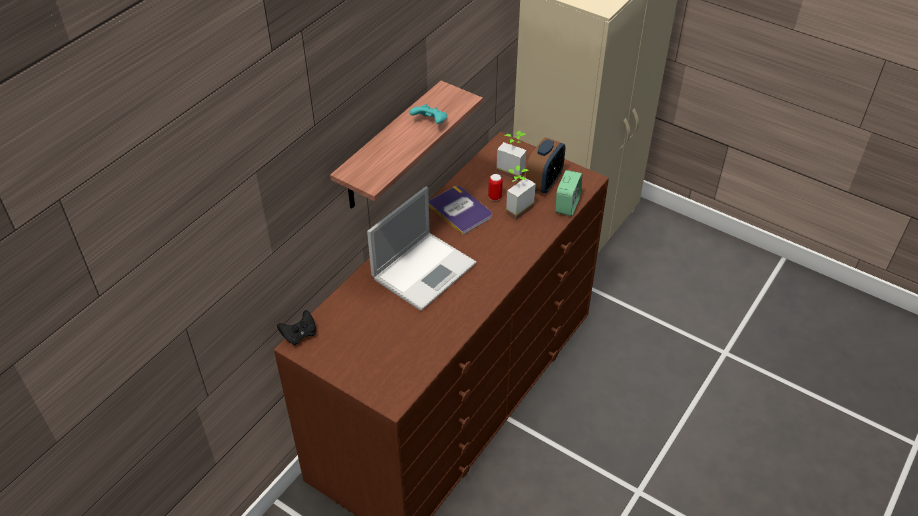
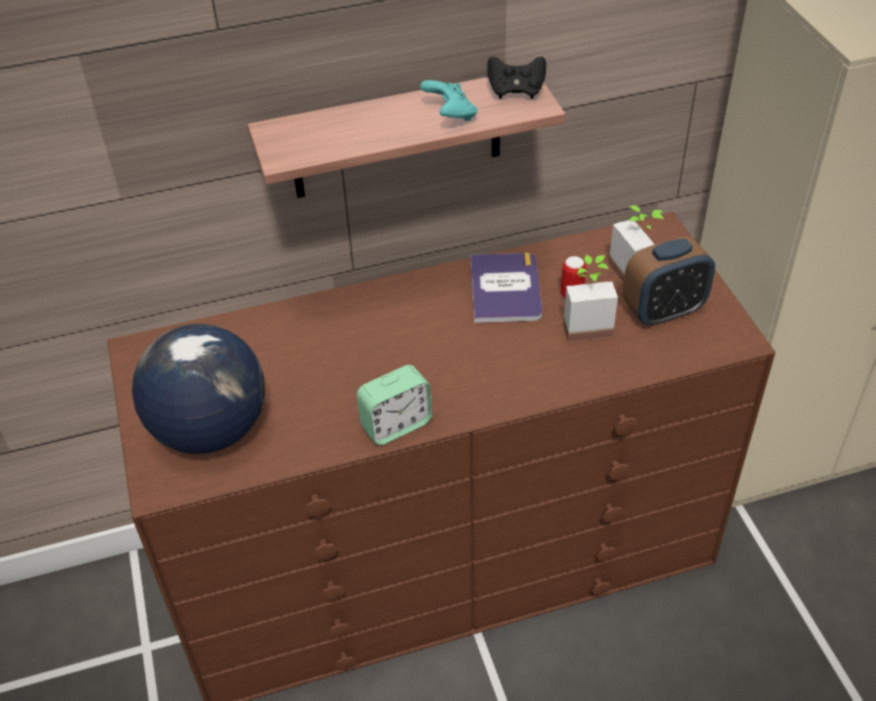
camera: 40 degrees right, 0 degrees up
(299, 335) = (151, 338): black game controller -> black game controller (516, 91)
(387, 359) = (210, 429): none -> globe
(425, 269) = (378, 341): laptop -> none
(567, 205) = (666, 359): alarm clock -> alarm clock (396, 425)

